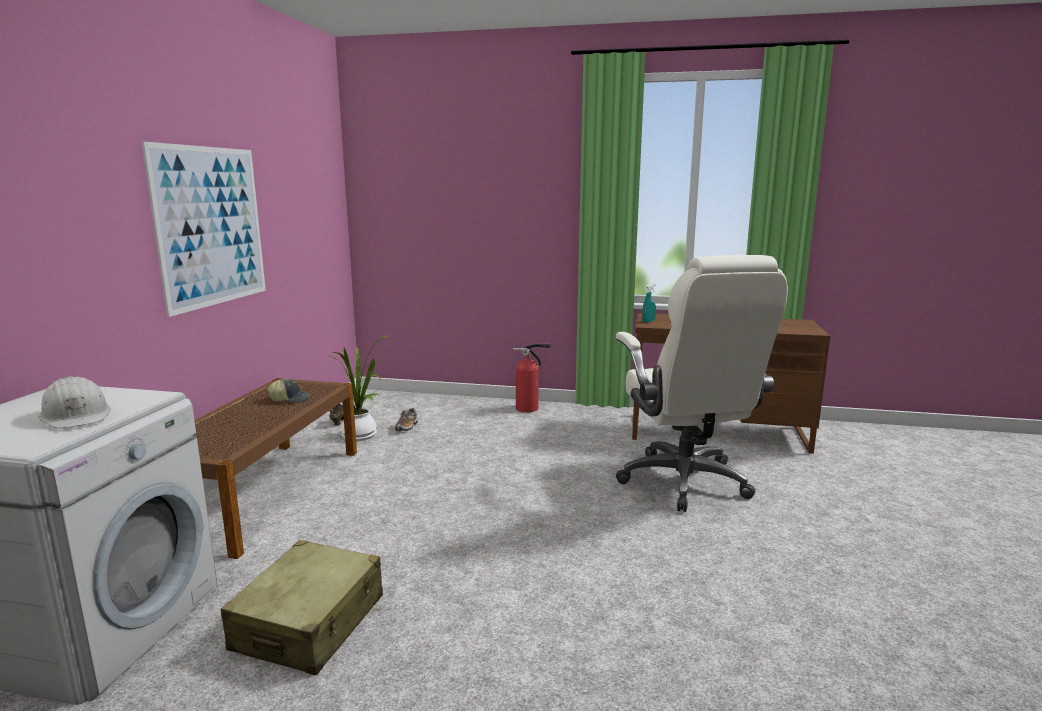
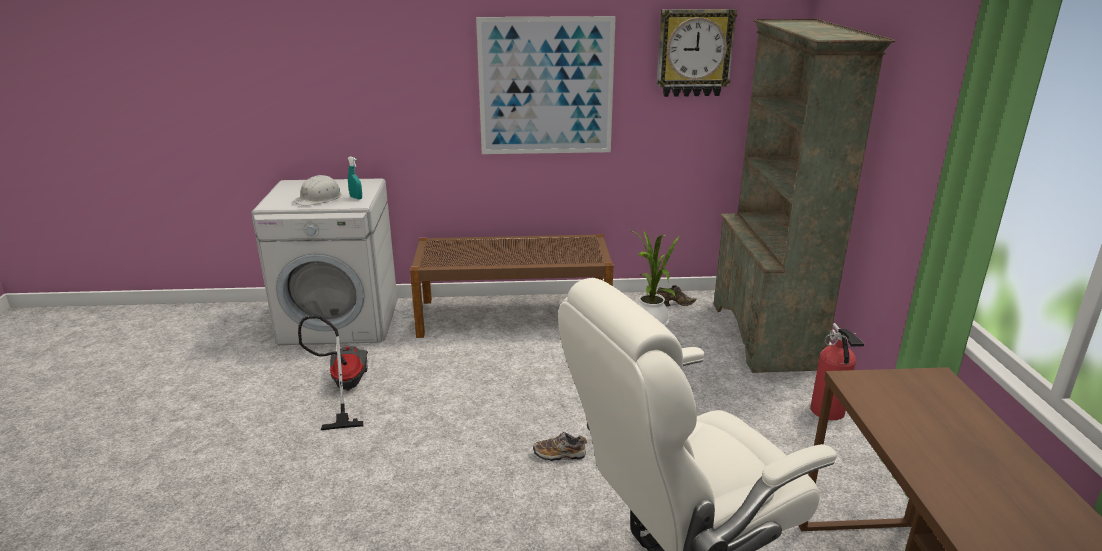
camera: 75 degrees right, 10 degrees up
(291, 399) = (551, 253): cap -> none
(297, 188) = (694, 53): none -> wall clock
(310, 623) = (343, 389): beige suitcase -> vacuum cleaner
(407, 427) = (691, 342): shoe -> shoe (559, 455)
(422, 404) = (765, 335): none -> green bookcase
(648, 321) = (882, 380): turquoise spray bottle -> turquoise spray bottle (356, 198)

